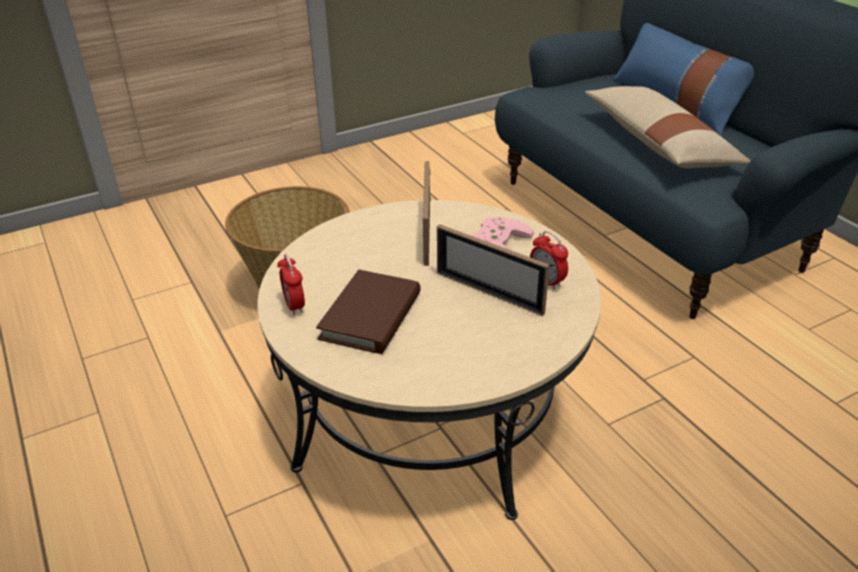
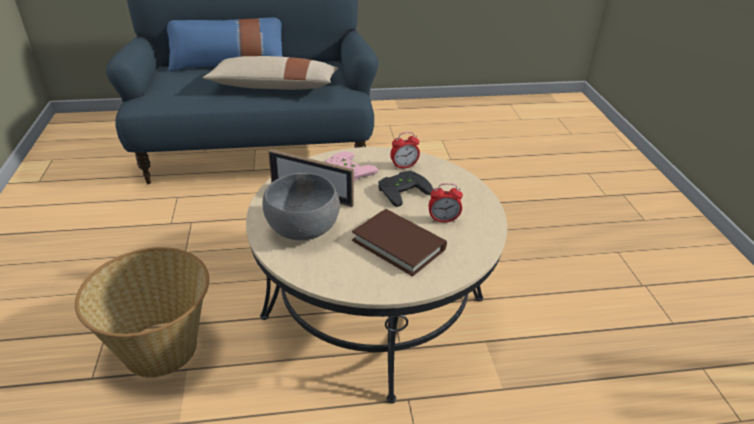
camera: 70 degrees left, 0 degrees up
(294, 305) = (361, 280): alarm clock -> alarm clock (443, 220)
(363, 245) = (303, 228): none -> grey bowl
(489, 292) = (402, 190): picture frame -> black game controller

